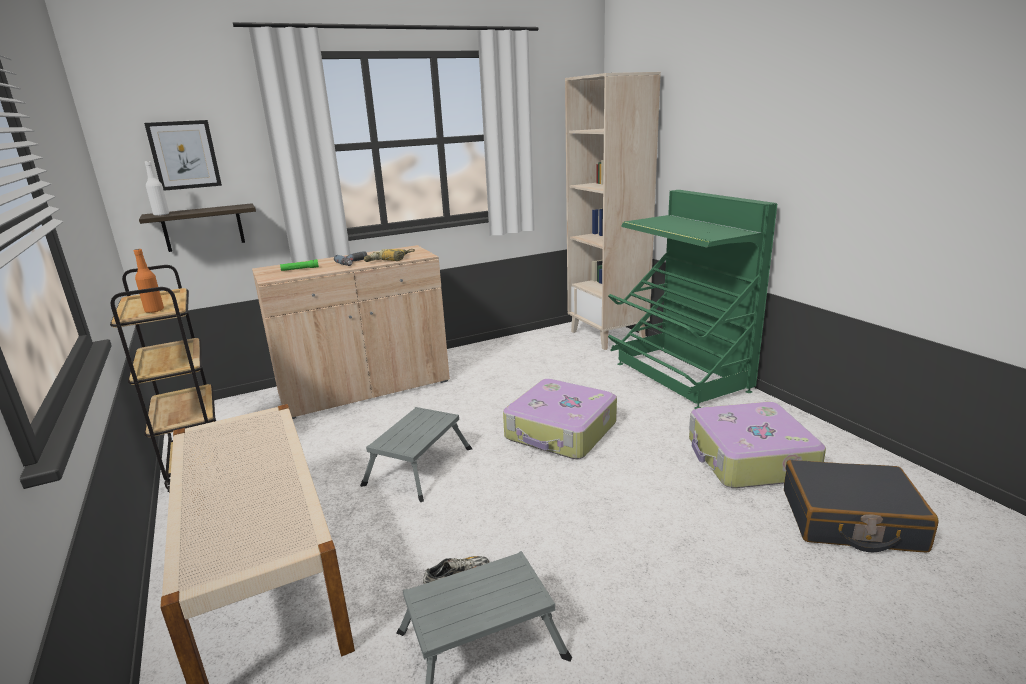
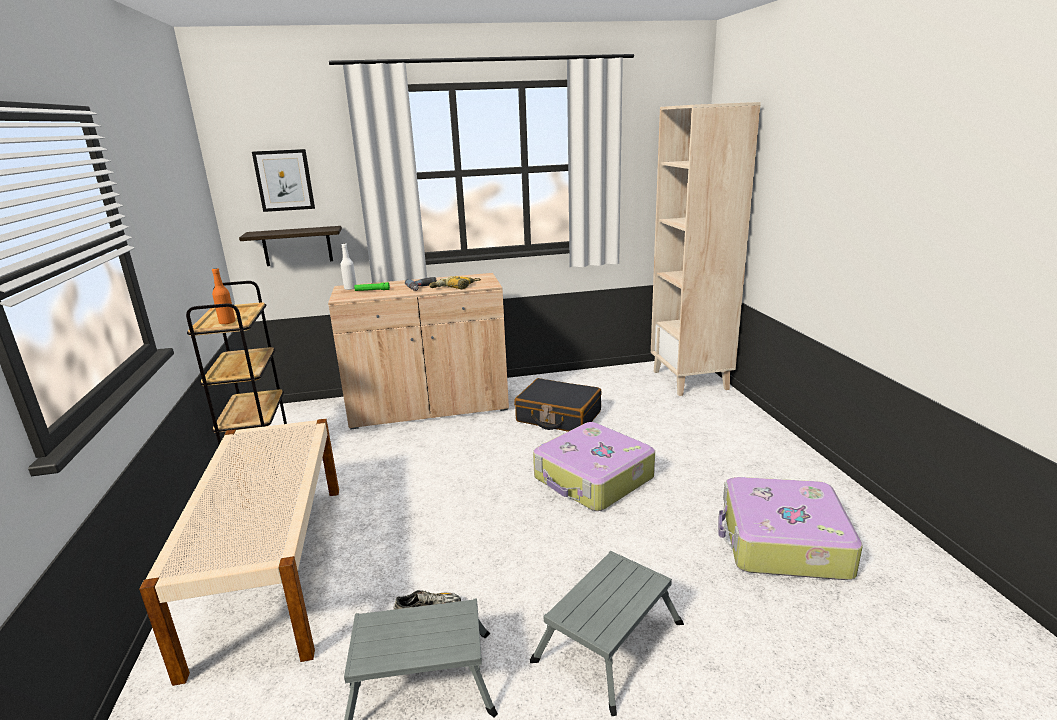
camera: 15 degrees right, 0 degrees up
(161, 214) = (259, 233): white bottle -> white bottle (350, 288)
(418, 466) = (442, 493): grey step ladder -> grey step ladder (608, 642)
(676, 378) = (743, 437): green shoe rack -> none
(850, 520) = (868, 635): black suitcase -> black suitcase (558, 416)

